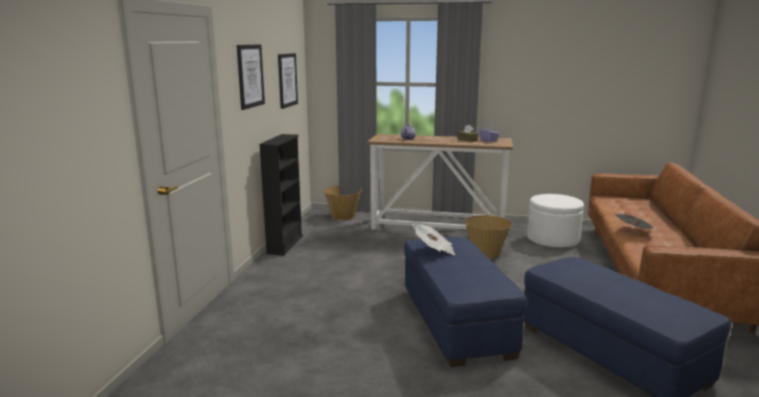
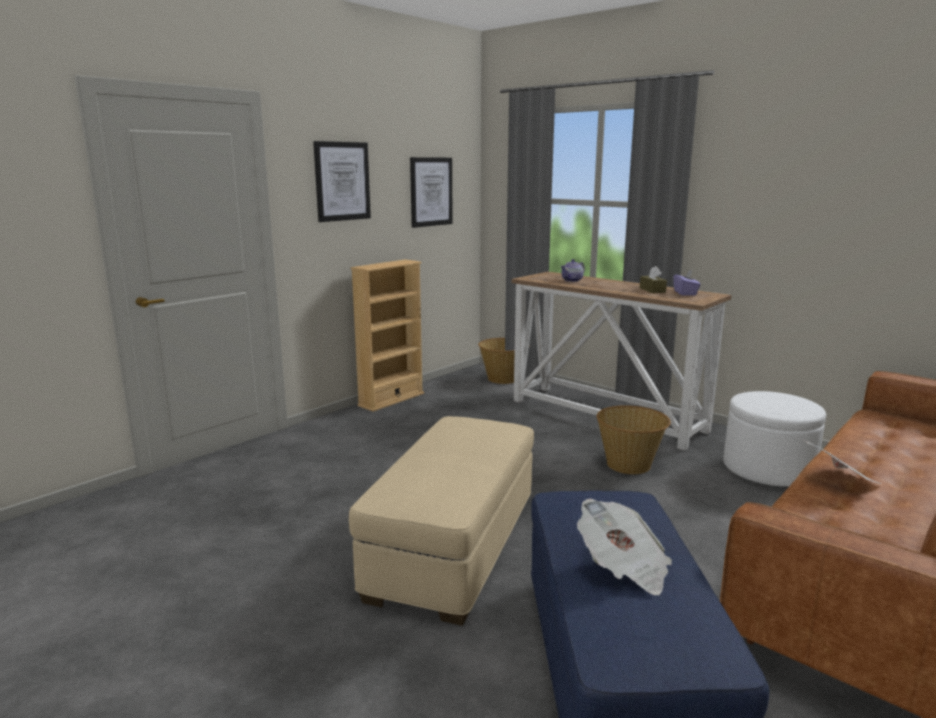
camera: 30 degrees right, 0 degrees up
(285, 244) = (391, 399): black bookcase -> beige bookcase
(434, 250) = (448, 435): newspaper -> newspaper (623, 567)
(456, 321) = (455, 546): blue ottoman -> beige ottoman

